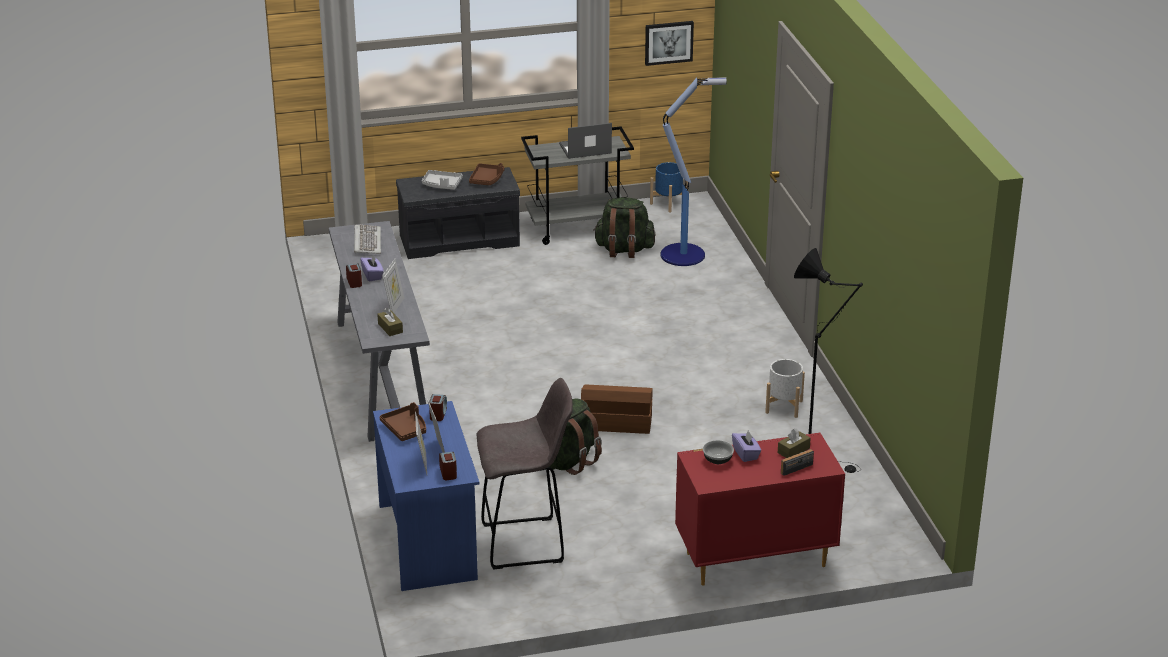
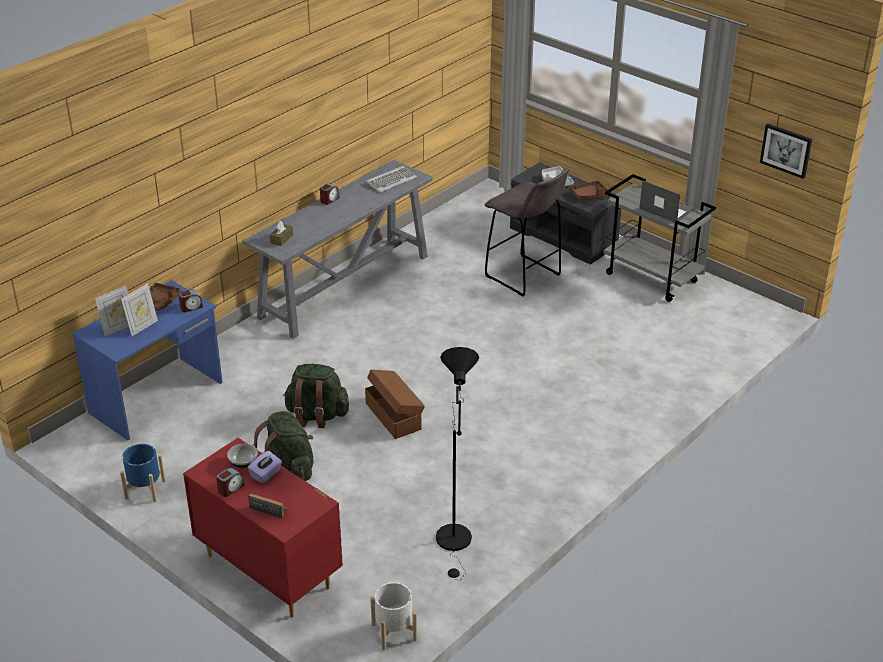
camera: 55 degrees right, 5 degrees up
(372, 275) = (346, 202): purple tissue box -> none
(394, 306) = (313, 228): picture frame -> none
(448, 472) = (116, 344): alarm clock -> alarm clock (230, 488)
(526, 543) = (192, 442): grey stool -> grey stool (524, 276)
(624, 250) = (649, 312): green backpack -> green backpack (289, 469)
(668, 203) = (752, 302): blue planter -> blue planter (145, 489)
(684, 255) = (682, 344): floor lamp -> none
(784, 407) = (511, 494): white planter -> white planter (394, 632)
(793, 450) = (294, 499): brown tissue box -> none

